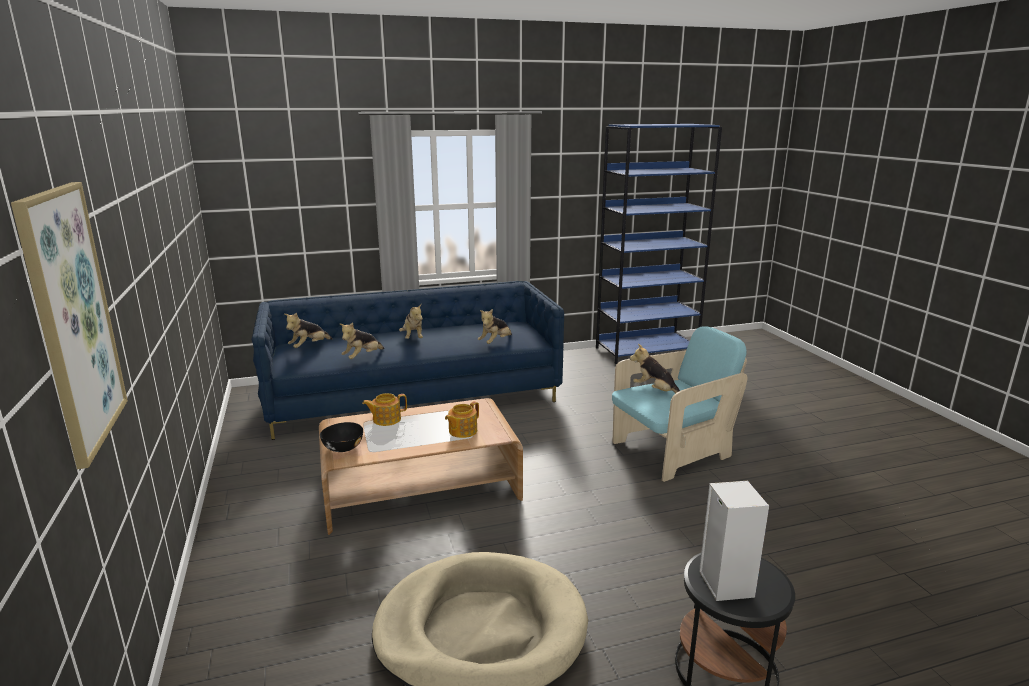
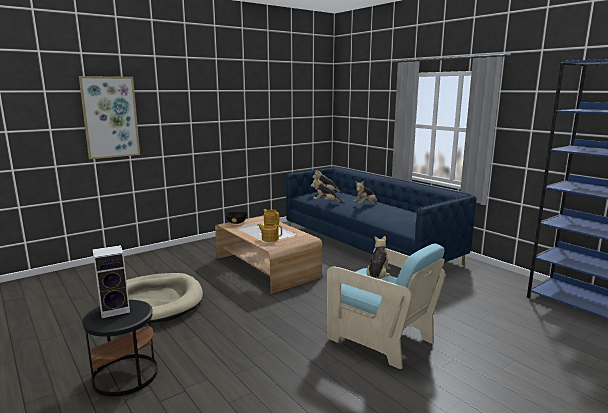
camera: 70 degrees right, 5 degrees down
(495, 342) = (388, 221): plush toy -> none

